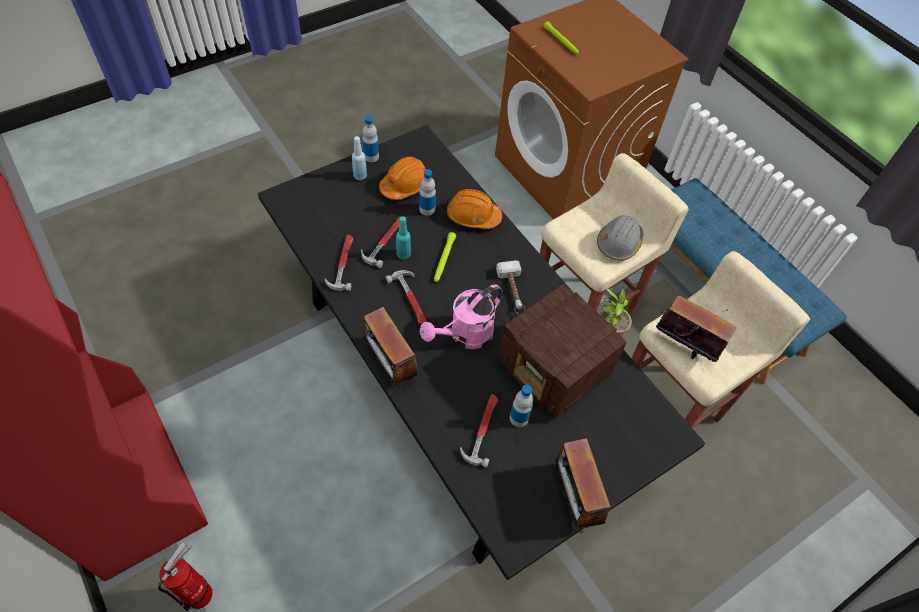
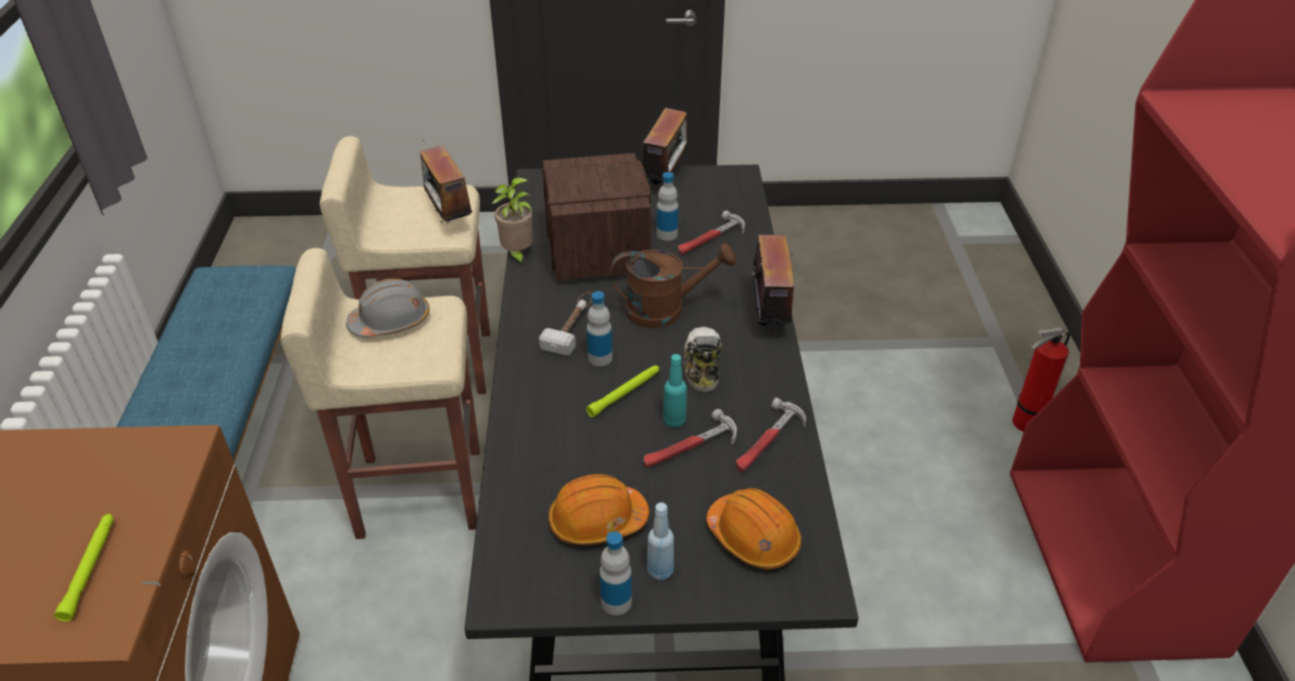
camera: 145 degrees left, 15 degrees down
(411, 300) = (701, 366): hammer -> shoe
(427, 209) = (593, 468): bottle -> bottle (600, 358)
(465, 336) = (665, 310): pink watering can -> brown watering can
(473, 216) = (536, 431): orange hard hat -> orange hard hat (753, 538)

